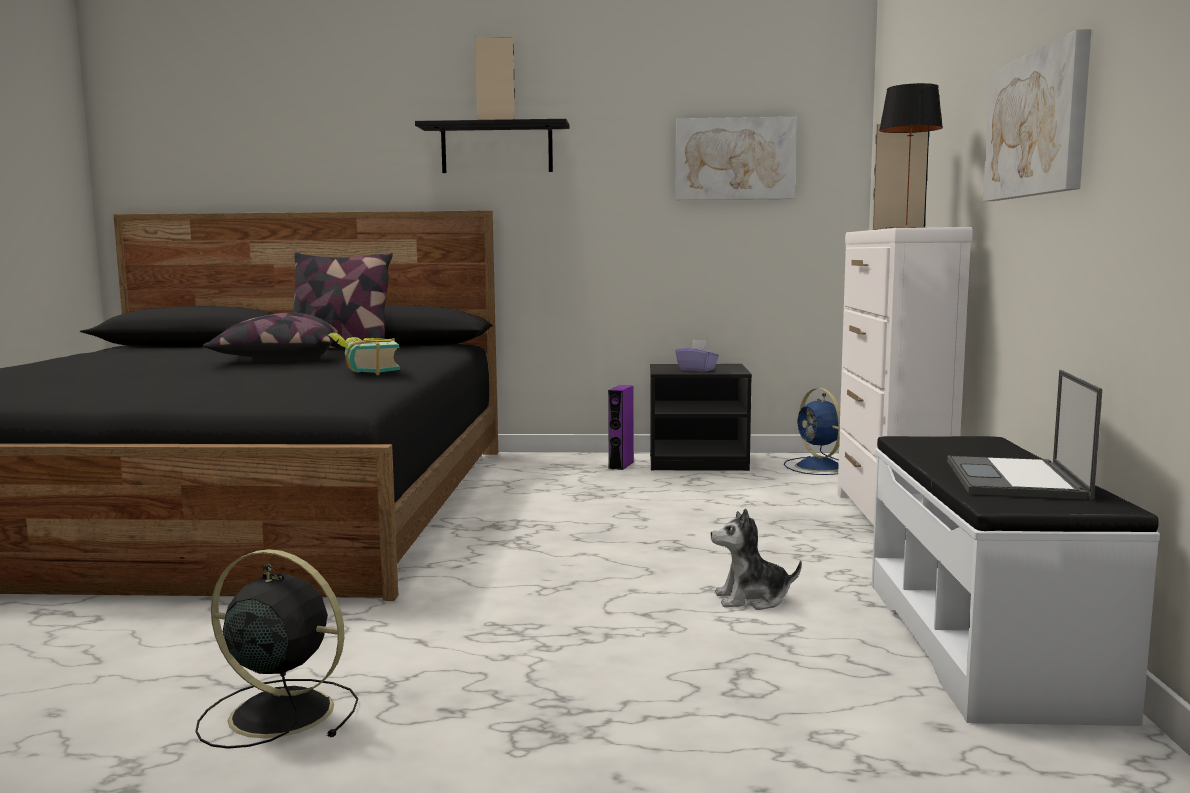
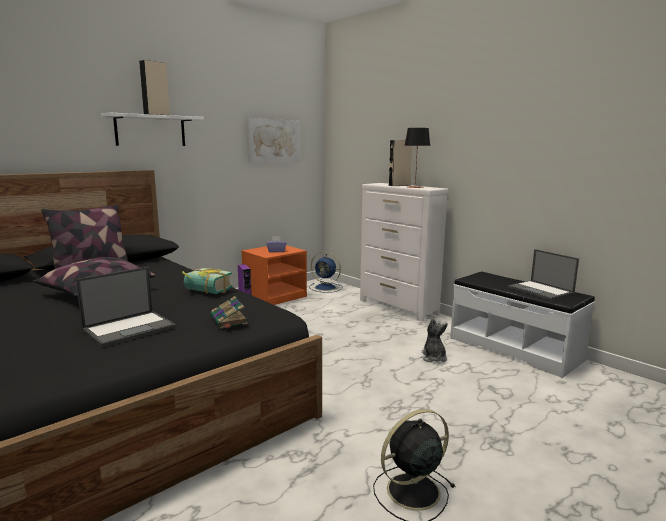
camera: 45 degrees left, 5 degrees up
(183, 382) = (130, 328): none -> laptop
(272, 391) = (229, 321): none -> book
(497, 148) = (150, 130): black shelf -> white shelf
(698, 462) = (275, 297): black nightstand -> orange nightstand
(752, 599) = (433, 358): plush toy -> plush toy turned 135 degrees clockwise
(1037, 125) = (496, 155): picture -> none

